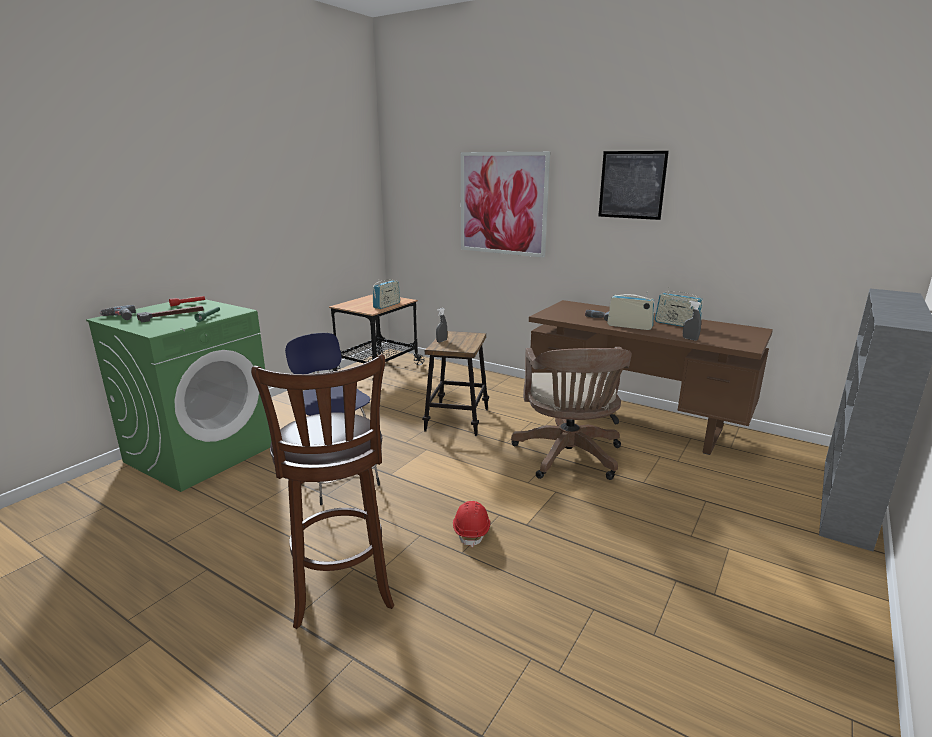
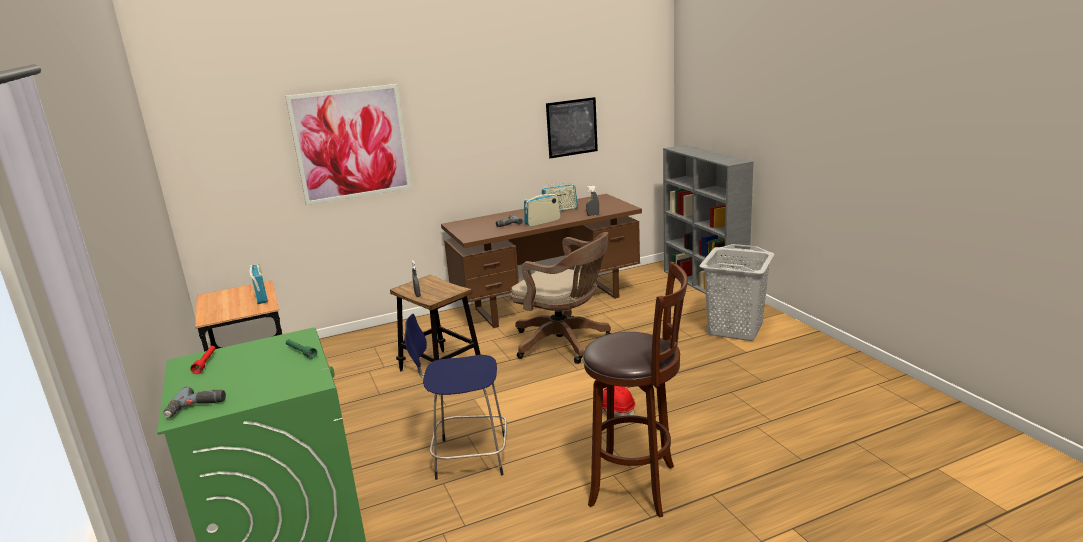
camera: 55 degrees left, 0 degrees up
(171, 315) = (249, 373): hammer -> none
(632, 185) = (481, 104): picture -> picture (572, 127)
(762, 565) = (734, 329): none -> grey laundry basket

